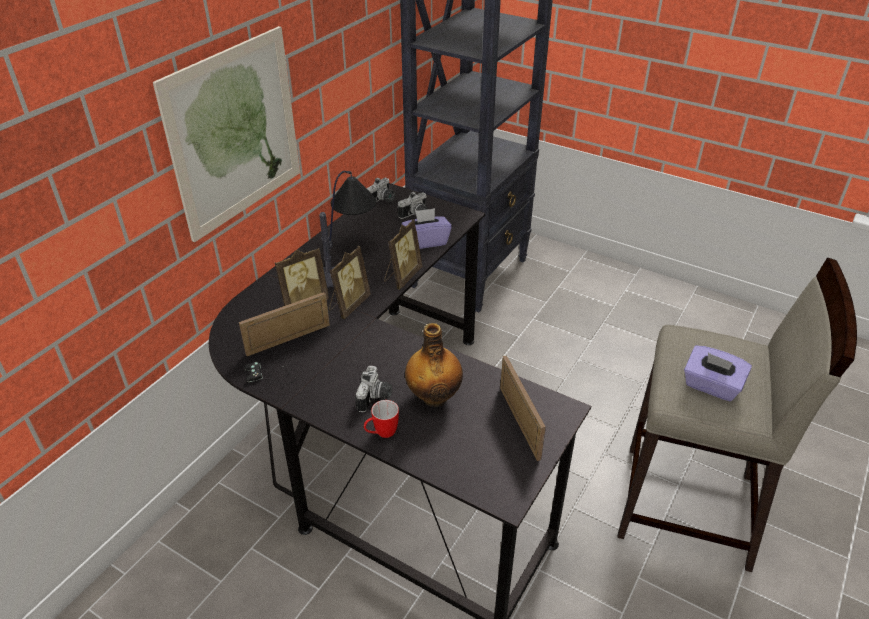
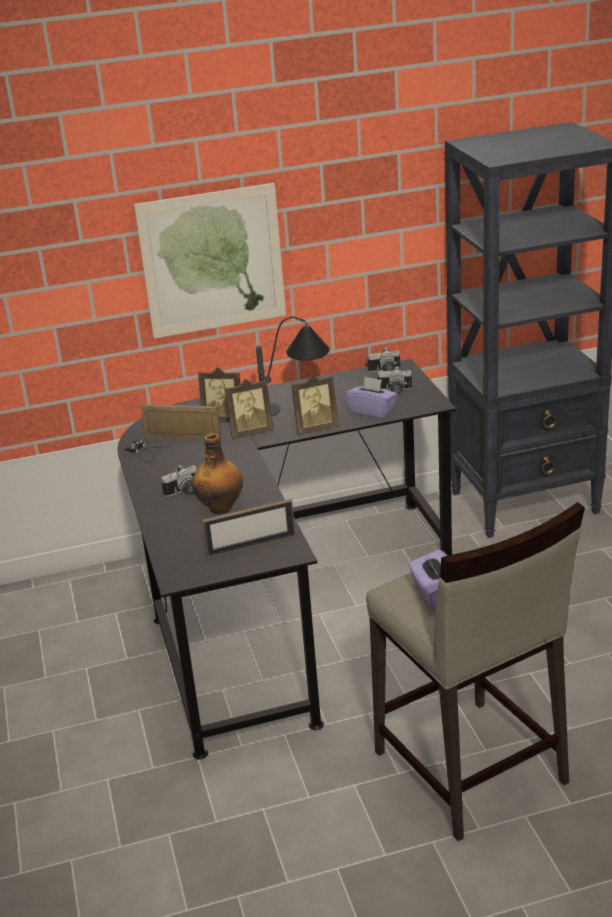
camera: 45 degrees right, 10 degrees down
(381, 434) = (159, 512): mug -> none
(519, 422) = (251, 546): picture frame -> picture frame turned 45 degrees clockwise

